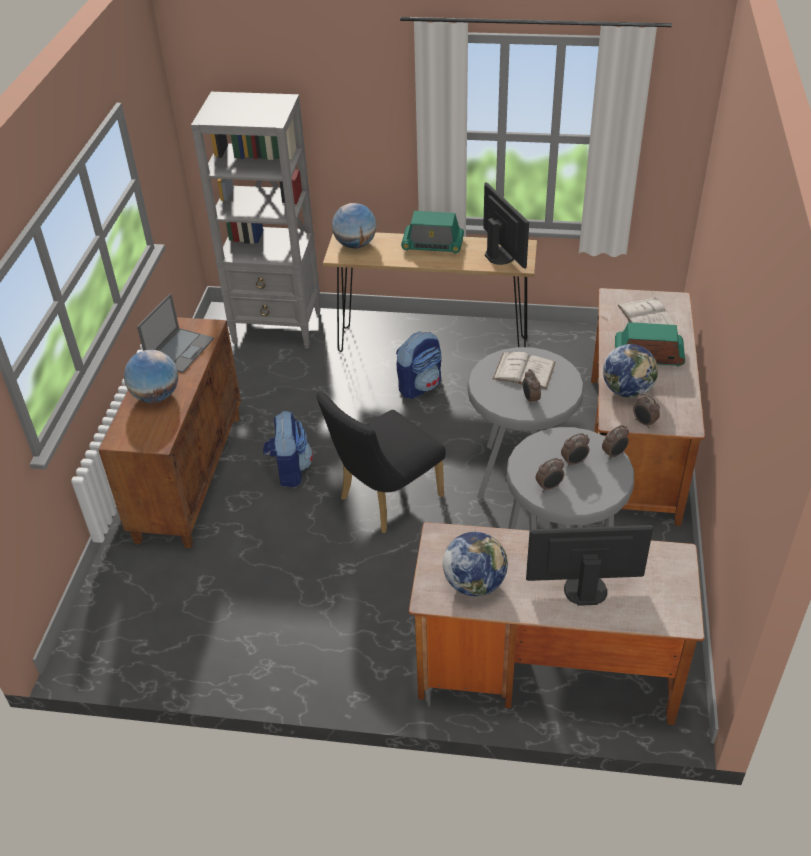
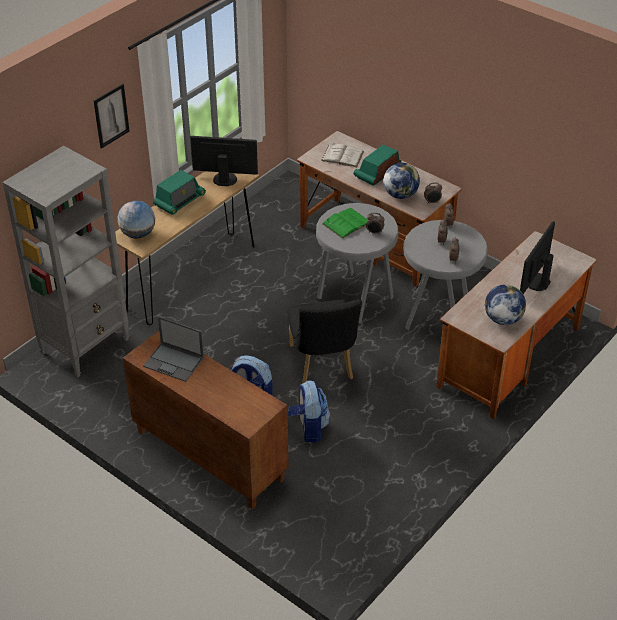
camera: 60 degrees left, 0 degrees up
(156, 396) = (216, 391): globe -> none
(180, 350) = (174, 362): laptop -> laptop turned 150 degrees clockwise
(380, 98) = (111, 116): none -> picture
(420, 386) = (229, 302): backpack -> backpack (309, 427)
(524, 371) = (346, 223): white book -> green book

